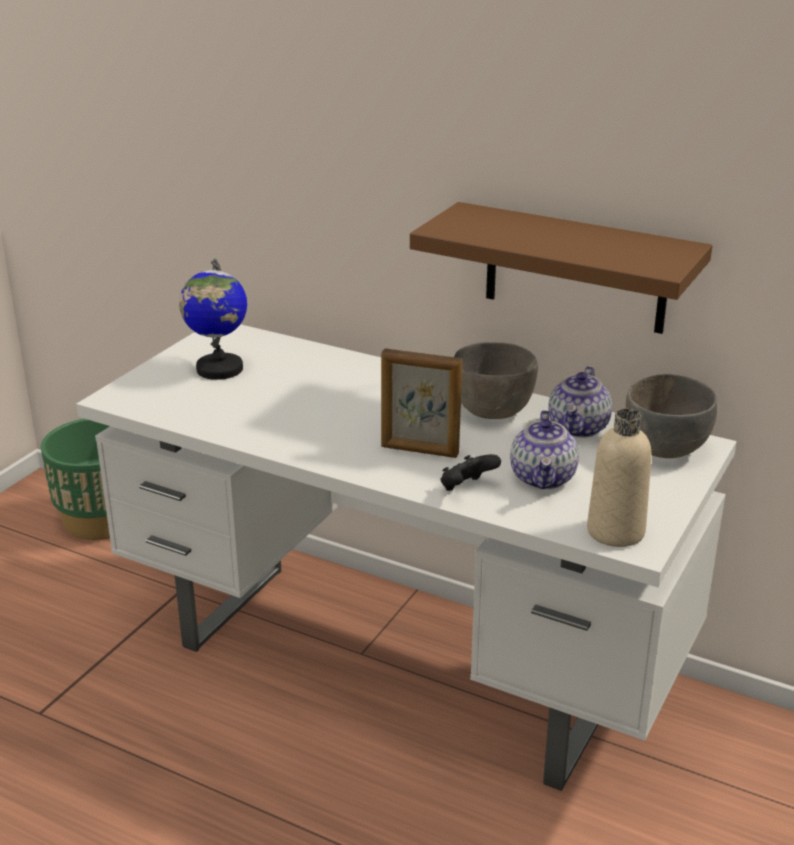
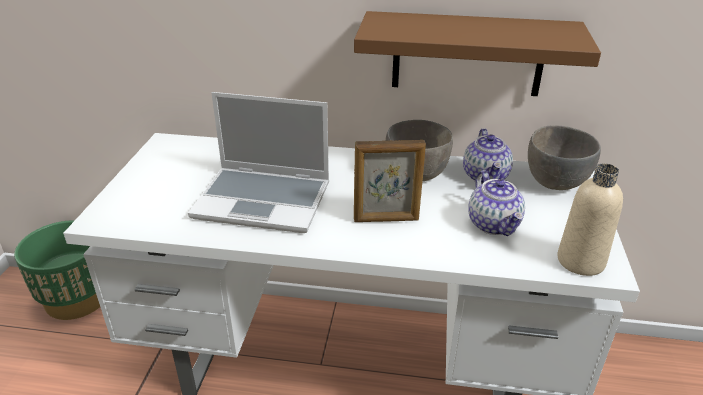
camera: 20 degrees left, 5 degrees up
(219, 369) = (180, 176): globe -> none
(296, 408) = (265, 200): none -> laptop
(466, 488) = (445, 246): black game controller -> none

